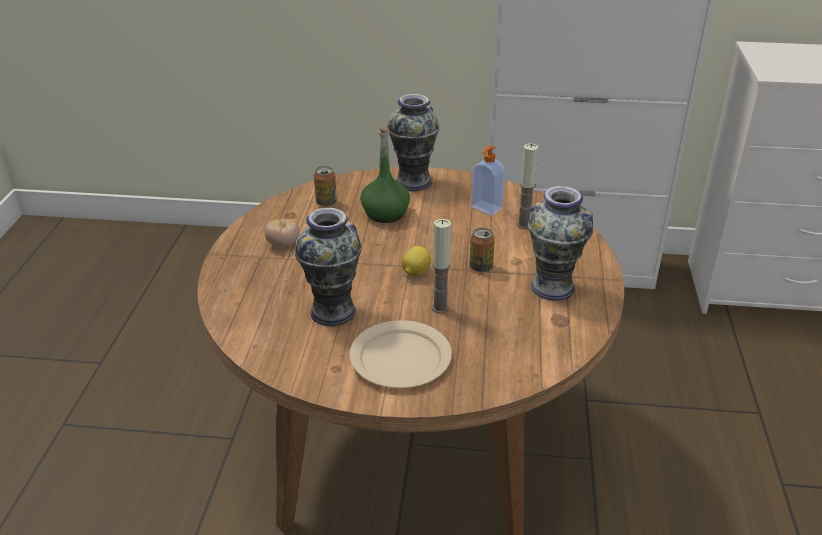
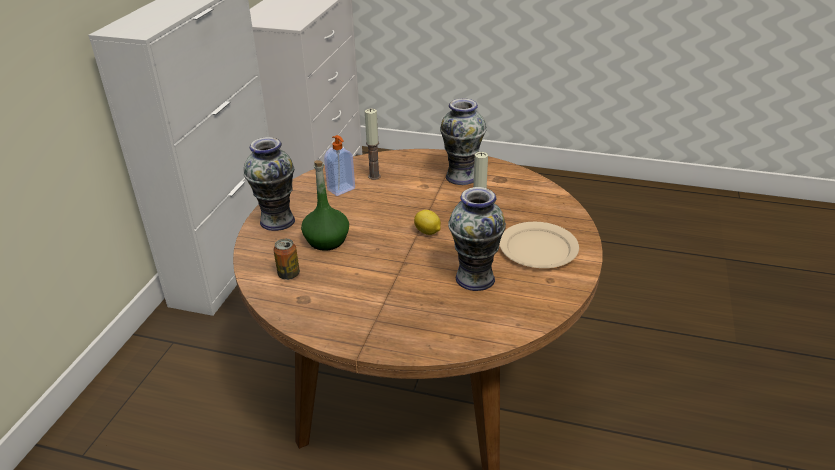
camera: 80 degrees left, 0 degrees up
(283, 244) = (357, 305): tomato -> none
(480, 267) = (428, 202): can -> none

